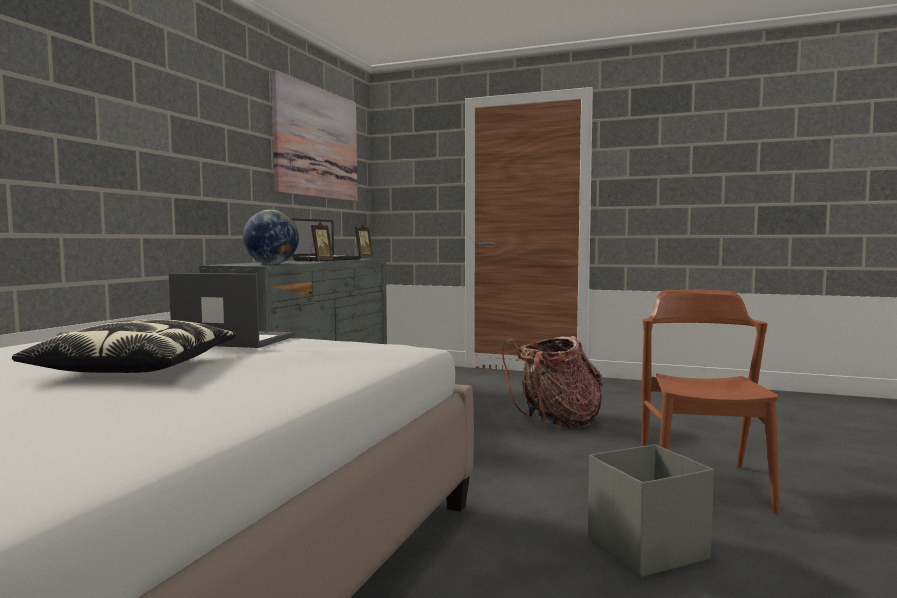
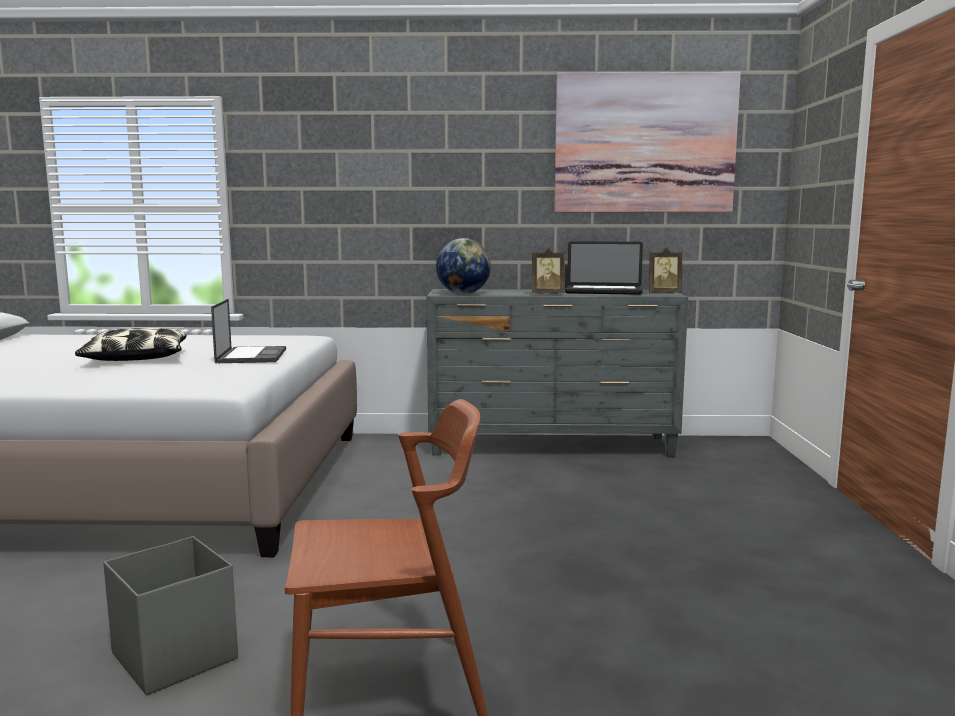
camera: 70 degrees right, 5 degrees up
(556, 421) = (602, 572): backpack -> none

